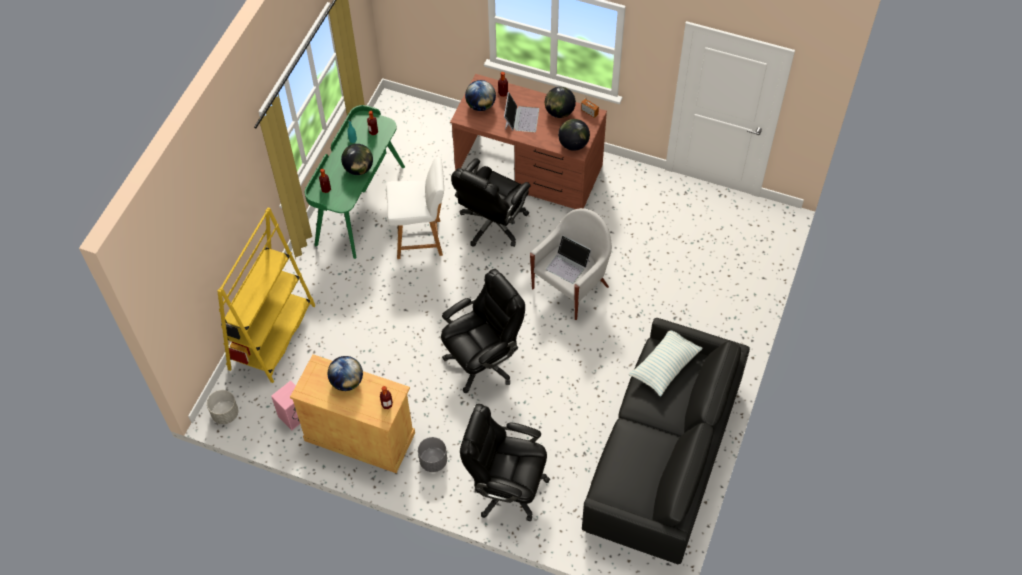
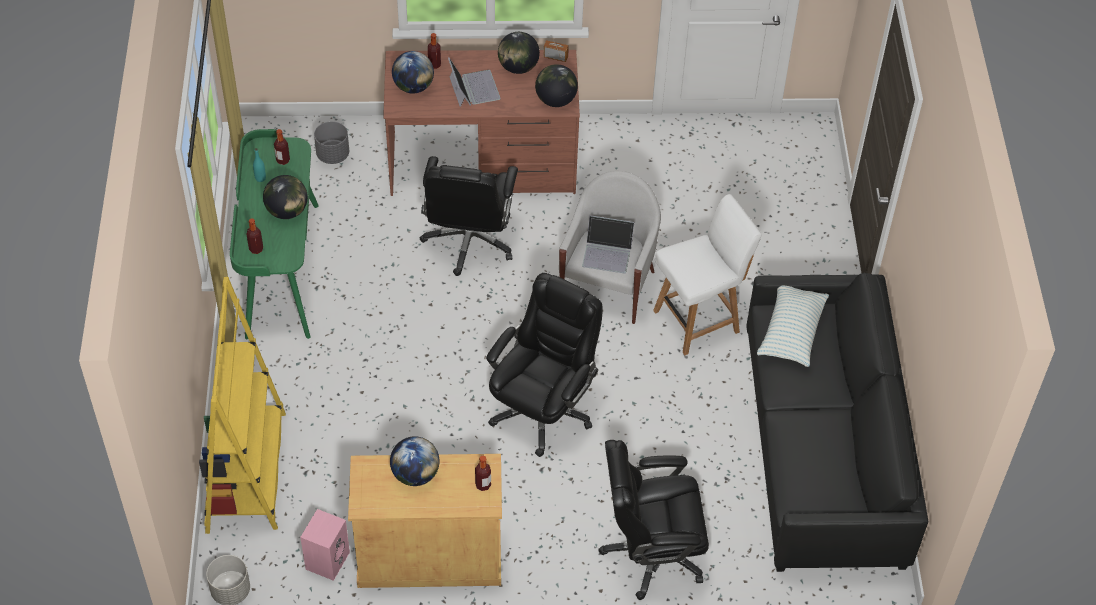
camera: 25 degrees left, 5 degrees down
(420, 239) = (384, 287): white chair -> white chair (698, 320)
(433, 461) = (541, 554): grey planter -> grey planter (333, 155)

